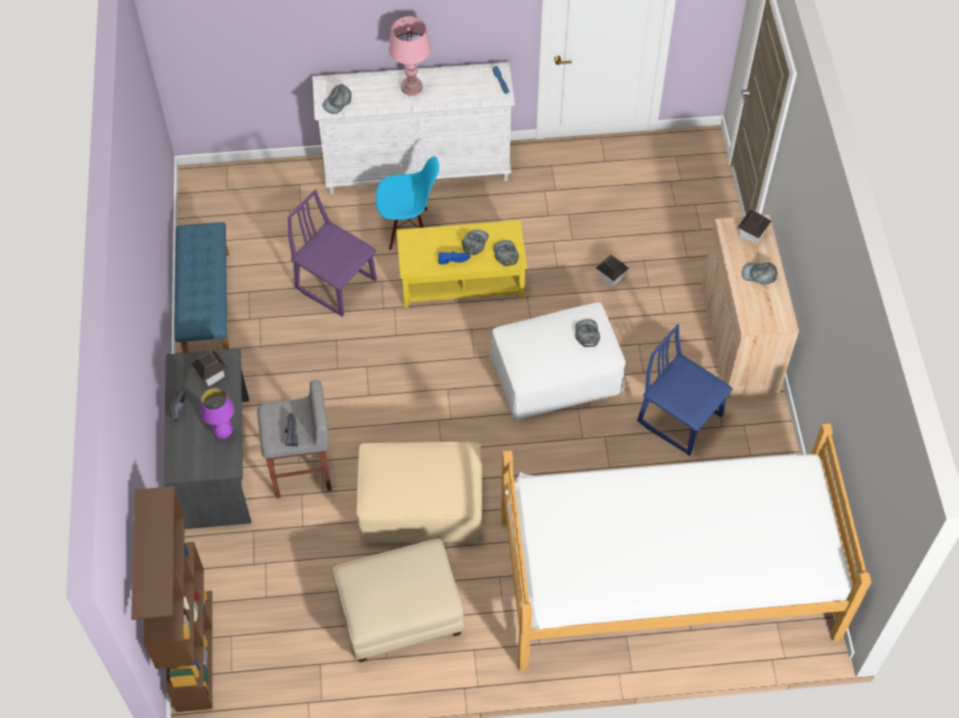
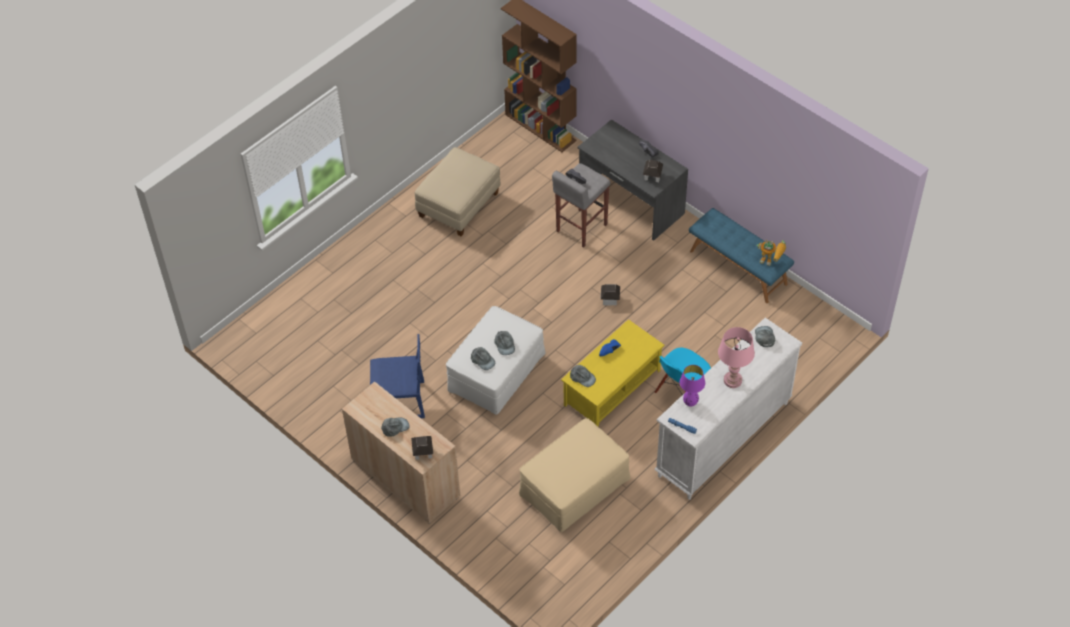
camera: 140 degrees right, 5 degrees down
(199, 235) = (771, 261): none -> toy robot
(224, 434) = (610, 156): purple table lamp -> purple table lamp (690, 403)
(336, 284) = (683, 332): purple chair -> none
(422, 507) = (500, 256): beige ottoman -> beige ottoman (573, 487)
(474, 242) = (608, 370): grey cap -> grey cap (504, 344)
(611, 276) = (524, 460): toy house -> toy house (610, 299)
(667, 578) = (334, 313): bed -> none

